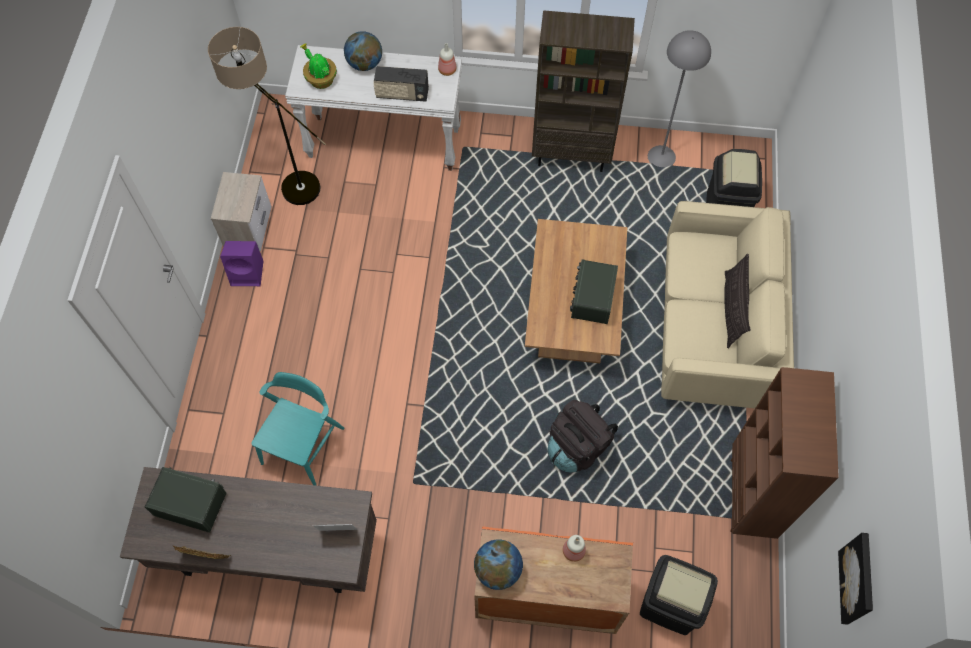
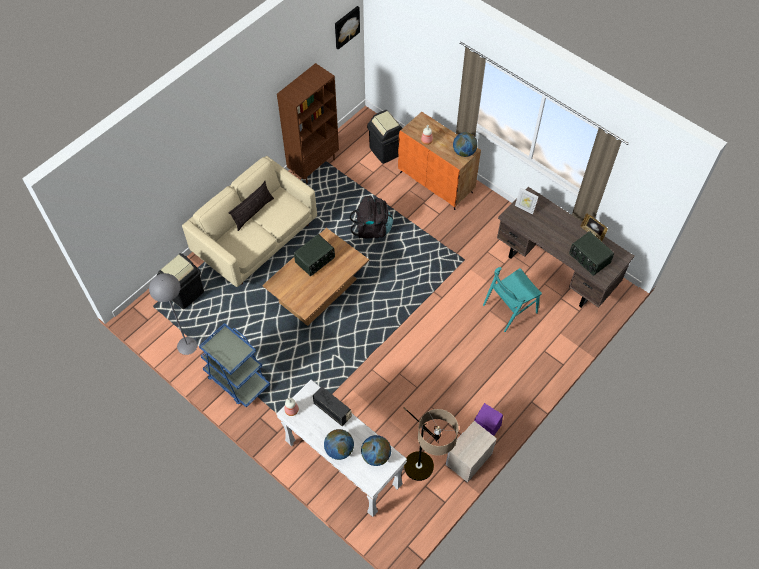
camera: 145 degrees left, 5 degrees down
(321, 79) = (376, 456): potted plant -> globe
(571, 156) = (237, 380): brown bookcase -> blue cart

